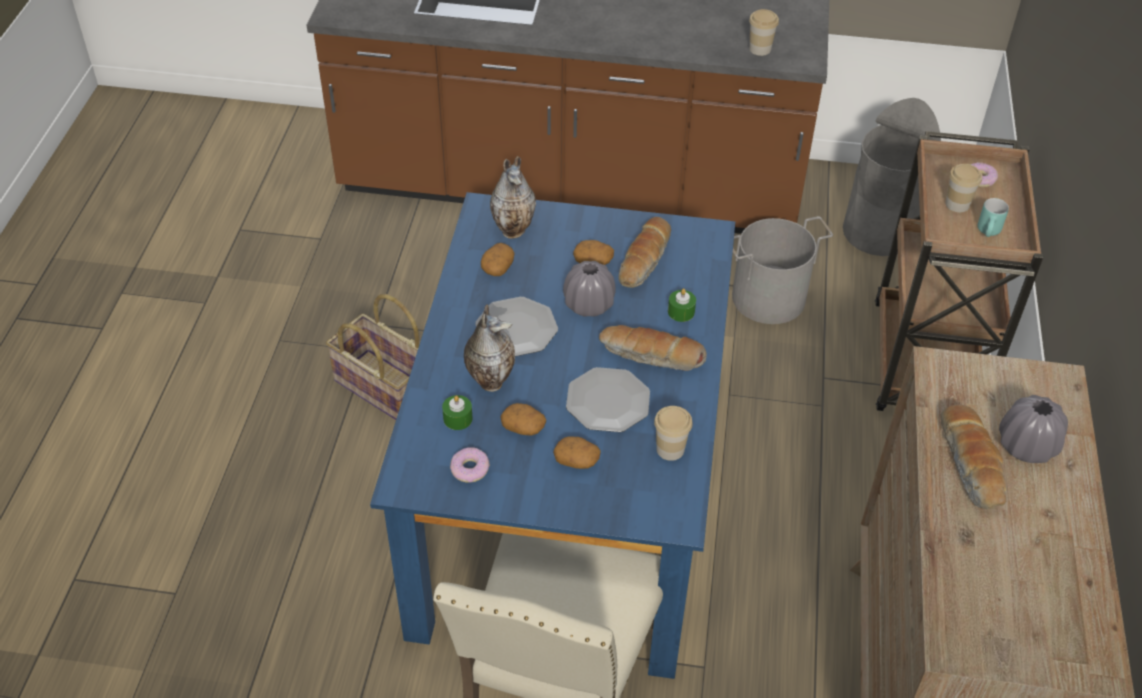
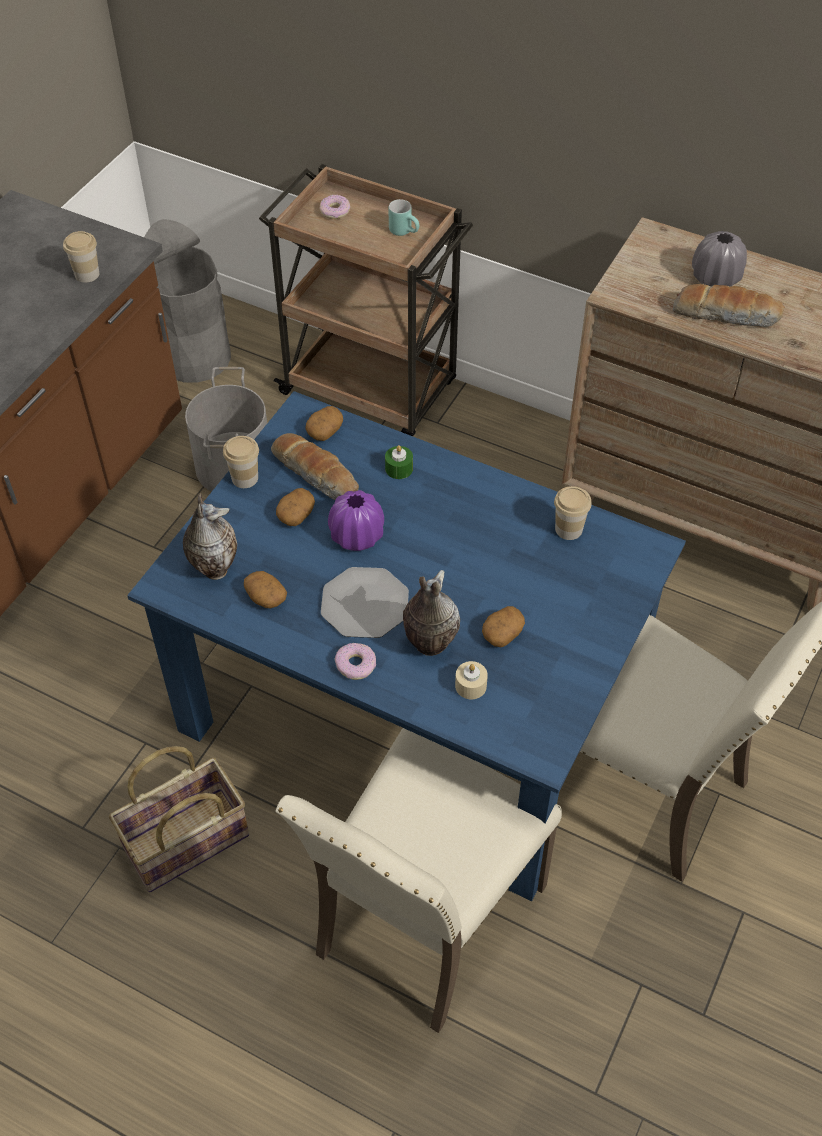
camera: 70 degrees left, 5 degrees up
(361, 564) = (424, 920): none -> beige chair
(457, 418) = (470, 686): green candle -> beige candle
(470, 469) = (541, 691): donut -> donut (355, 664)
(577, 460) = (559, 602): potato -> potato (325, 431)
(589, 304) = (357, 535): grey vase -> purple vase
(608, 402) = (493, 558): plate -> none
(651, 356) = (448, 508): bread -> none
(957, 204) = (359, 236): cup -> cup (245, 478)

